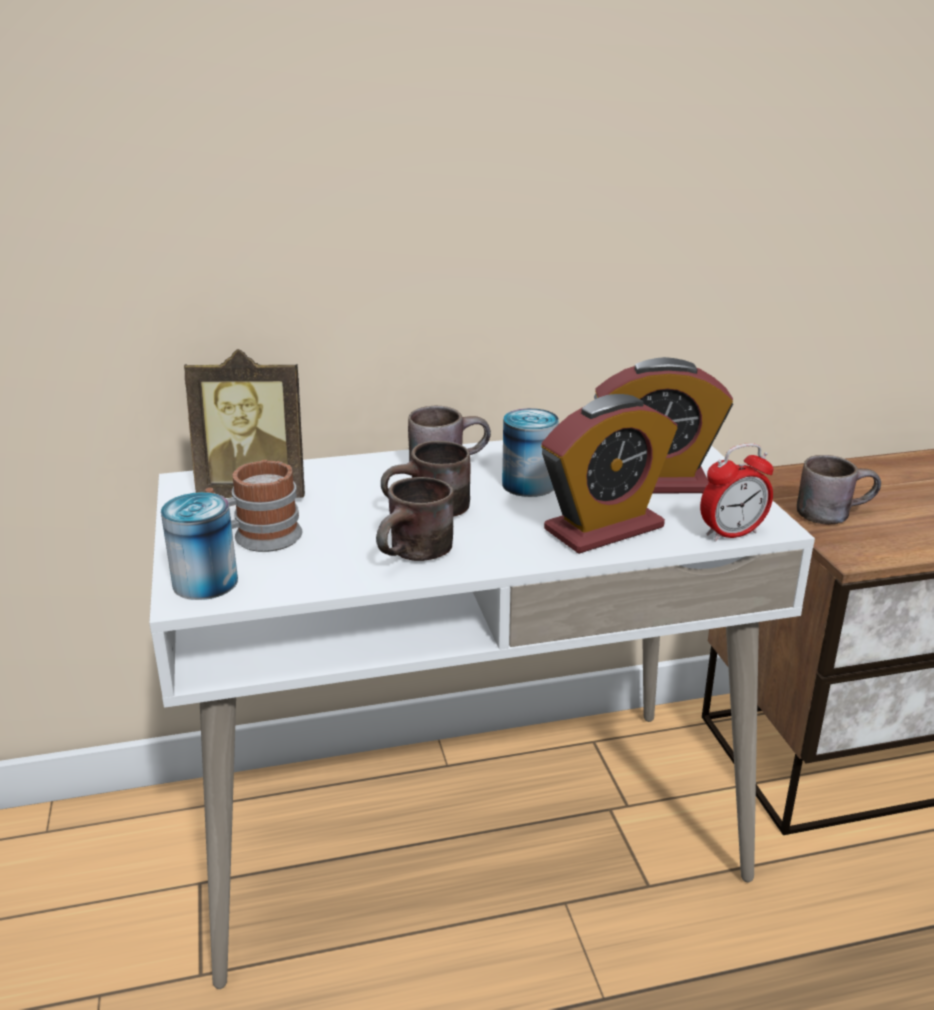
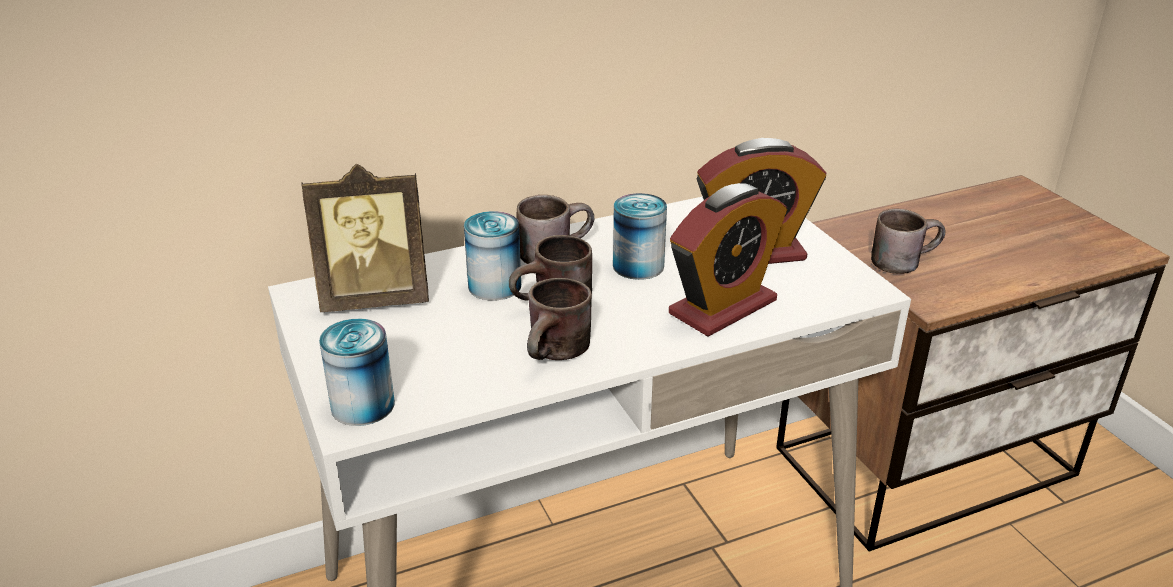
camera: 10 degrees left, 5 degrees up
(257, 539) = (397, 352): mug -> none
(376, 490) = (494, 286): none -> can
(731, 534) = (838, 301): alarm clock -> none

